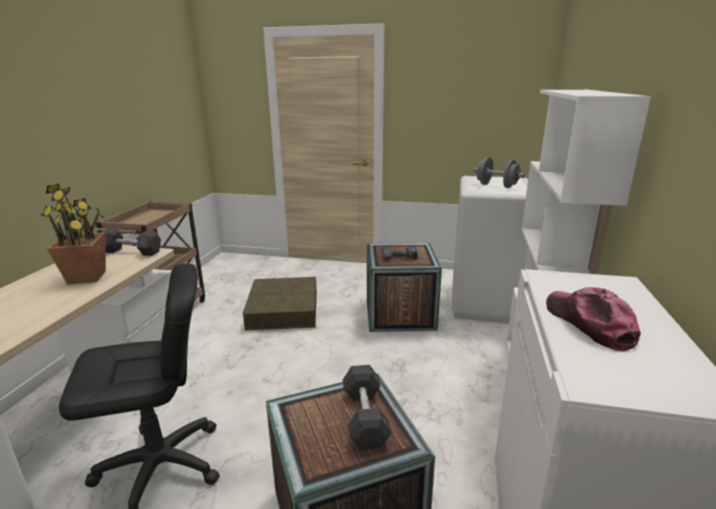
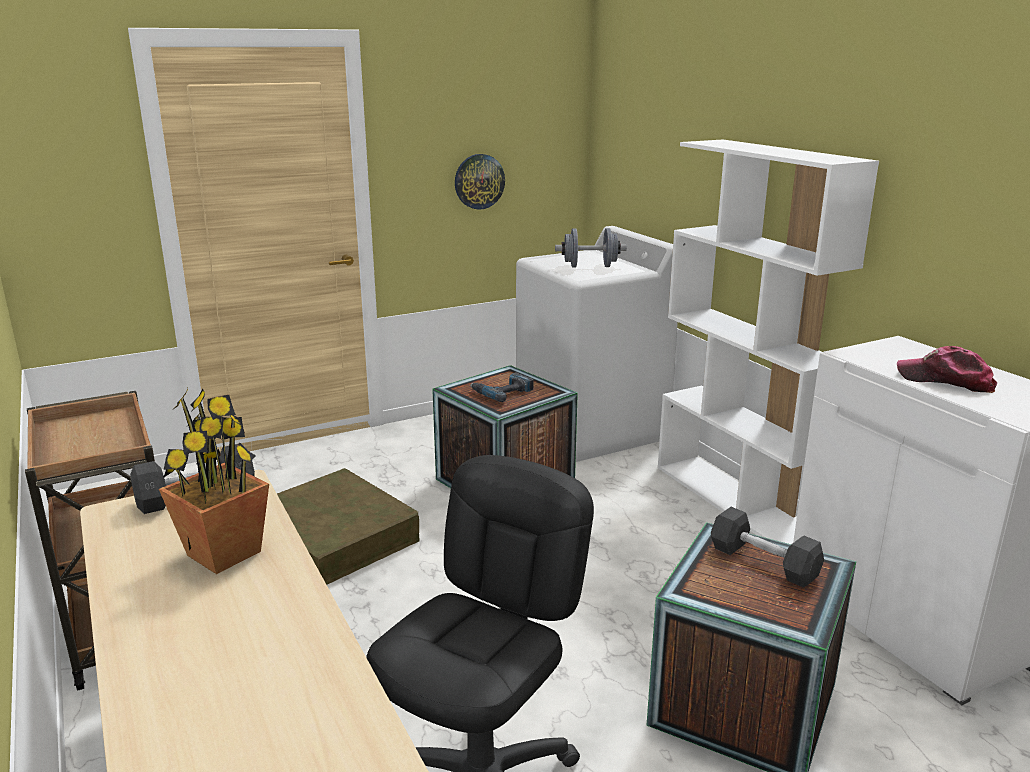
camera: 40 degrees left, 0 degrees up
(457, 123) = (479, 181): none -> wall clock

